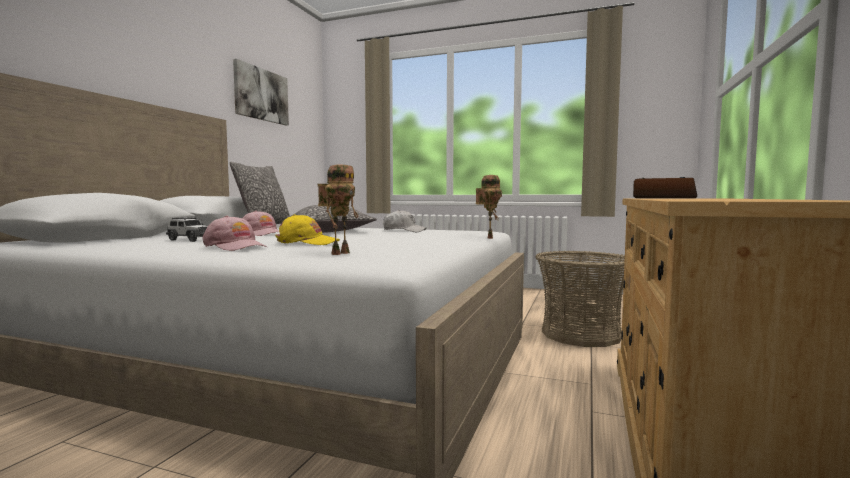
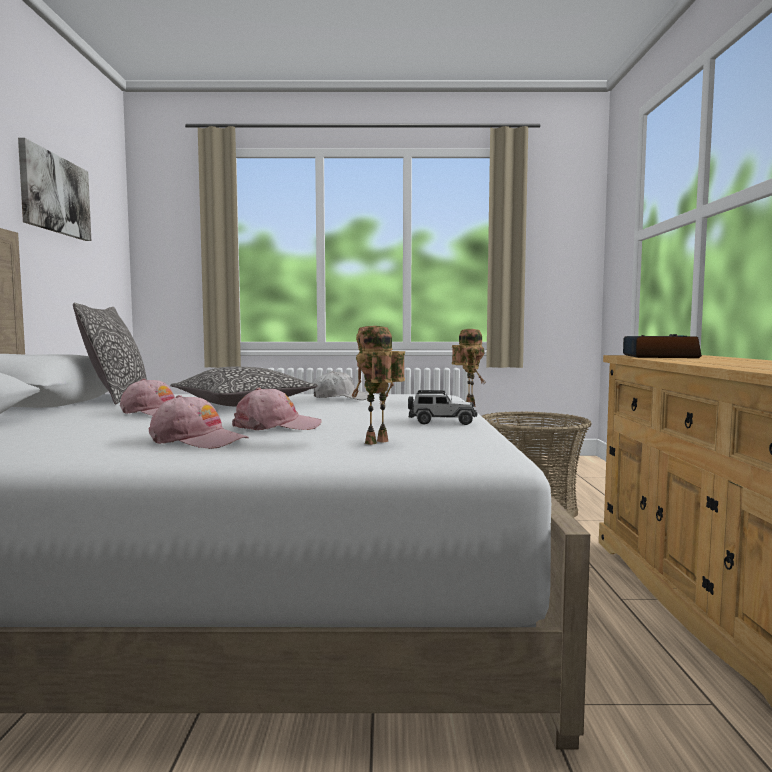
camera: 20 degrees left, 0 degrees up
(190, 240) = (77, 430): toy car -> toy car (442, 422)
(307, 243) = (276, 426): yellow cap -> pink cap
(340, 253) = (377, 443): toy robot -> toy robot turned 150 degrees counterclockwise

